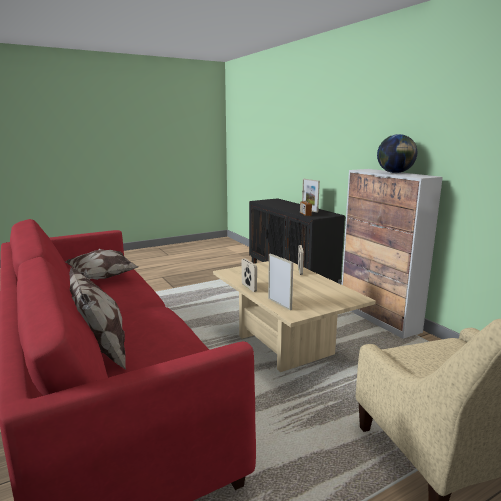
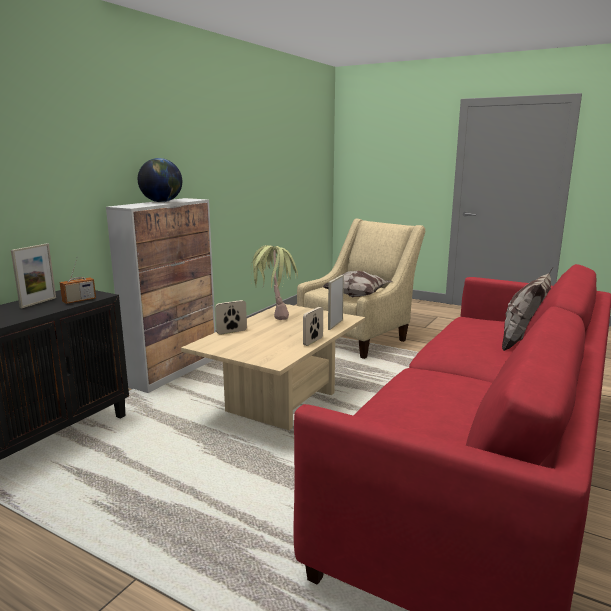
camera: 120 degrees left, 0 degrees up
(101, 278) = (429, 409): pillow -> pillow (358, 296)
(332, 289) = (274, 315): none -> potted plant

